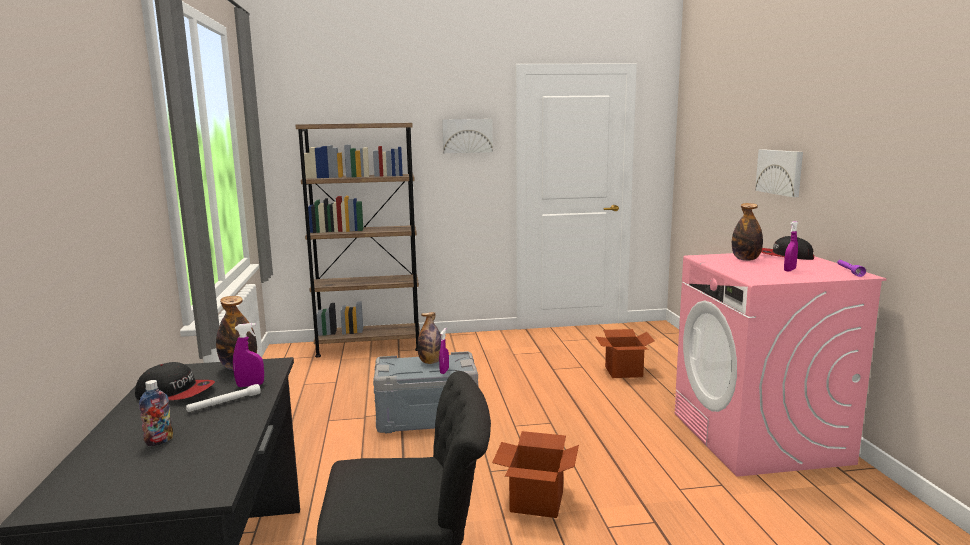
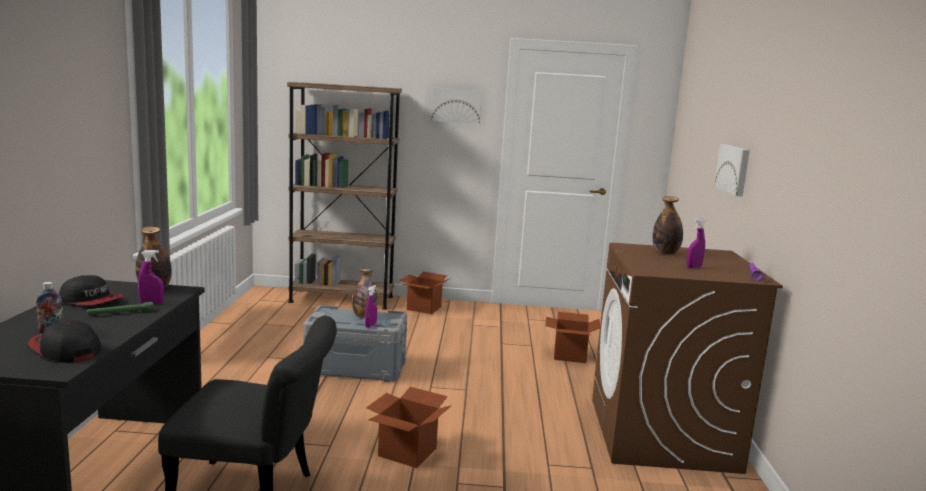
camera: 10 degrees right, 0 degrees up
(224, 403) = (120, 313): white flashlight -> green flashlight
(456, 344) = (424, 308): none -> cardboard box
(759, 438) = (662, 434): pink washing machine -> brown washing machine
(784, 256) = (711, 254): cap -> cap (65, 349)

